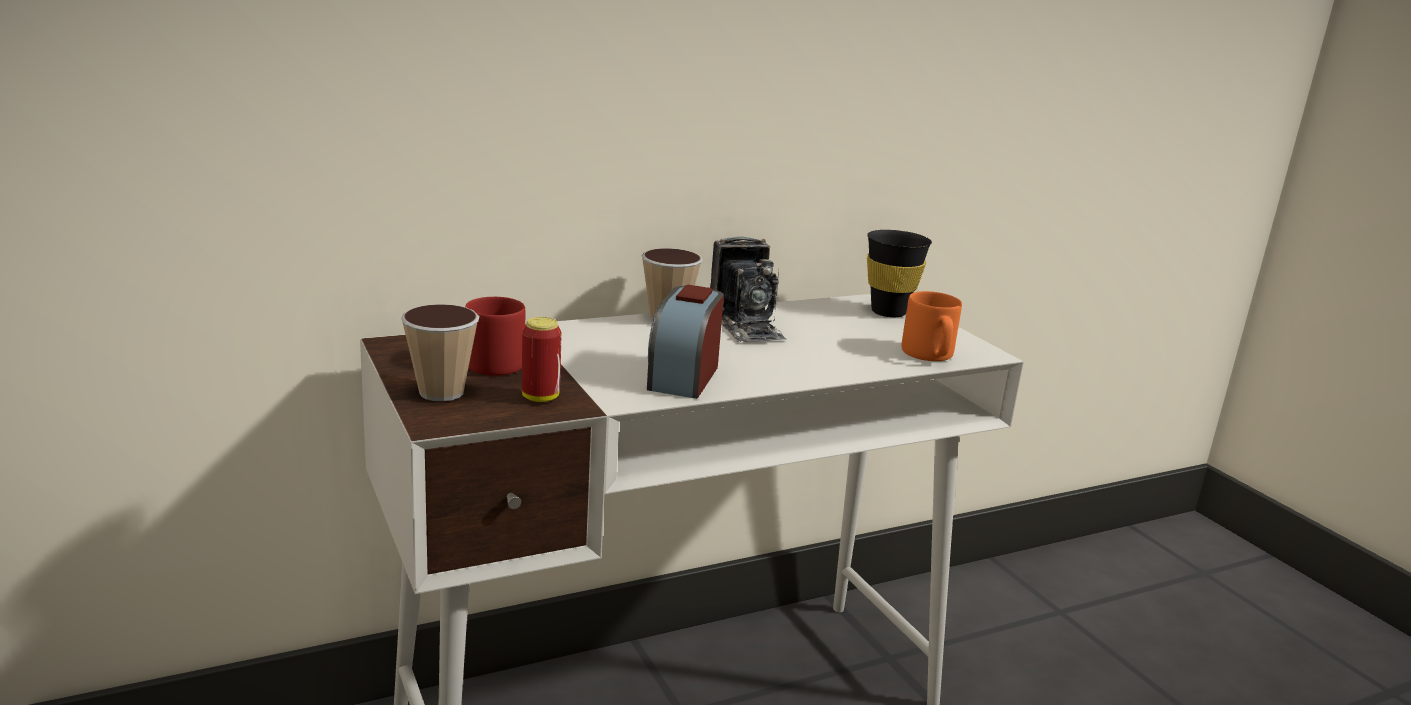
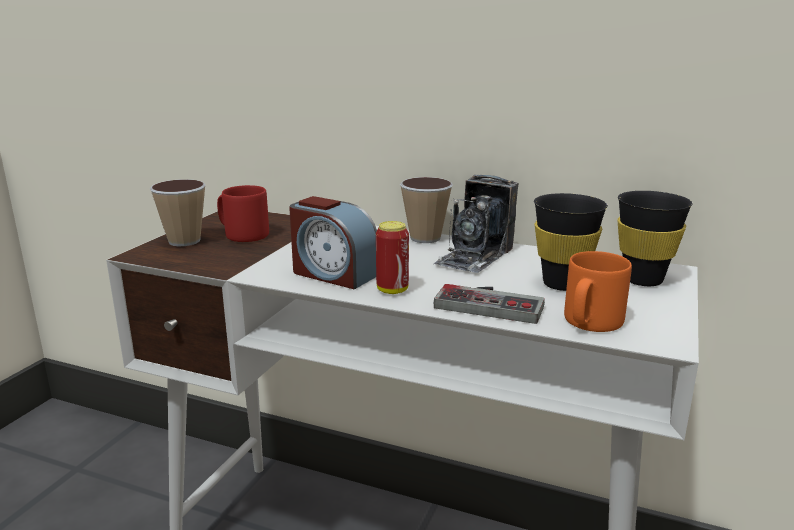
camera: 50 degrees right, 0 degrees up
(540, 397) = (220, 259): can -> can (392, 290)
(683, 377) = (333, 274): alarm clock -> alarm clock turned 120 degrees counterclockwise
(847, 361) = (491, 302): none -> game controller
(853, 331) = (562, 284): none -> black cup

